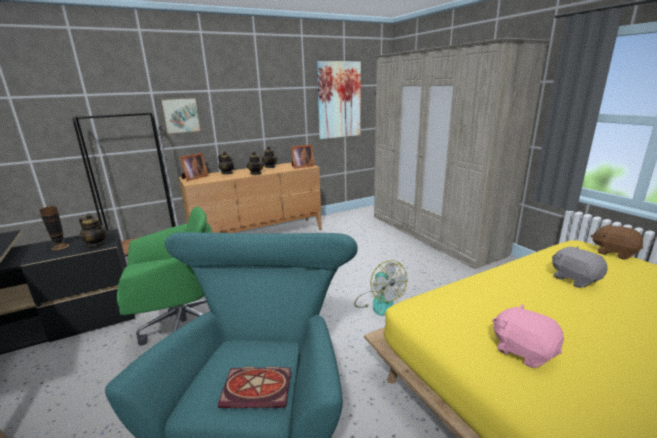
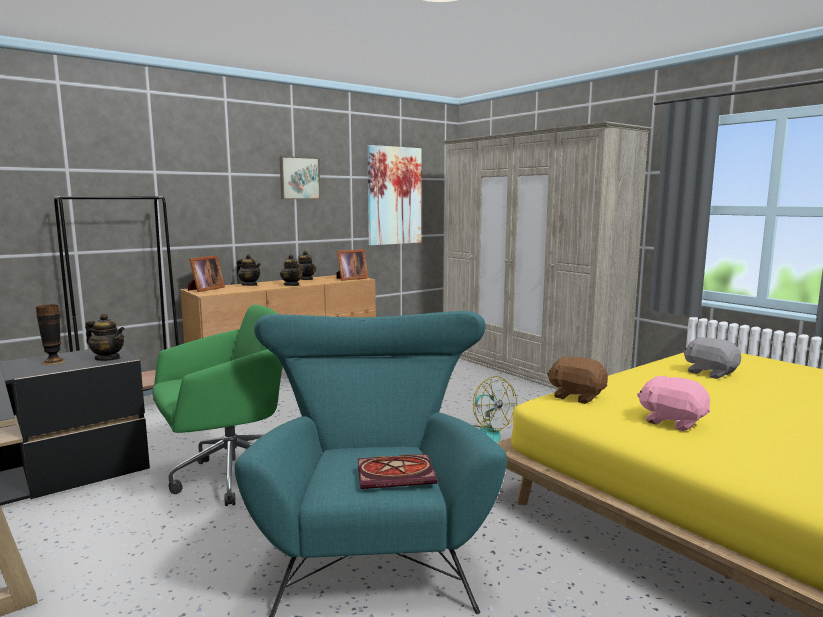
camera: 10 degrees left, 10 degrees down
(181, 115) = (191, 204): picture -> picture (299, 178)
(614, 253) = (745, 354): brown plush toy -> brown plush toy (577, 396)

